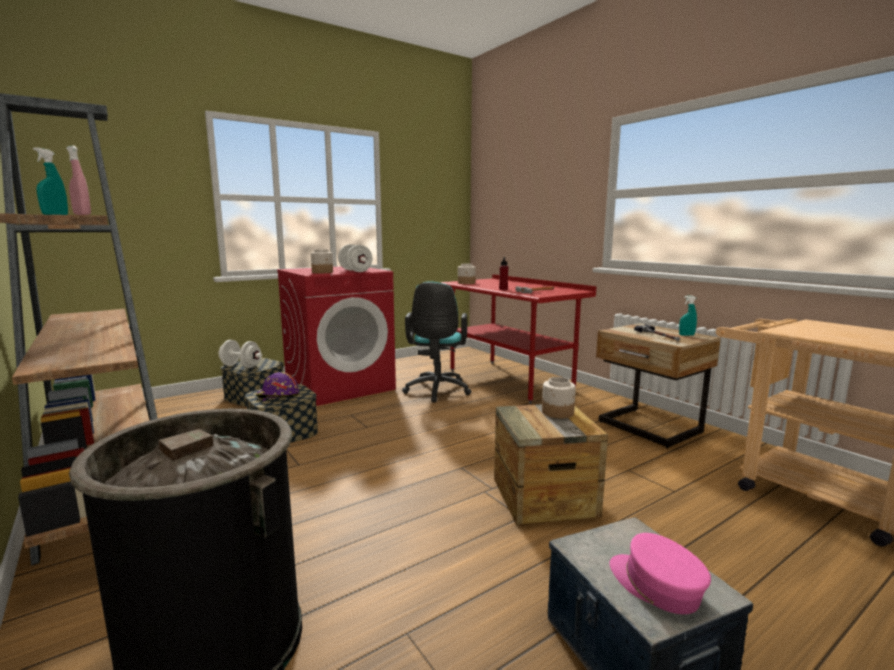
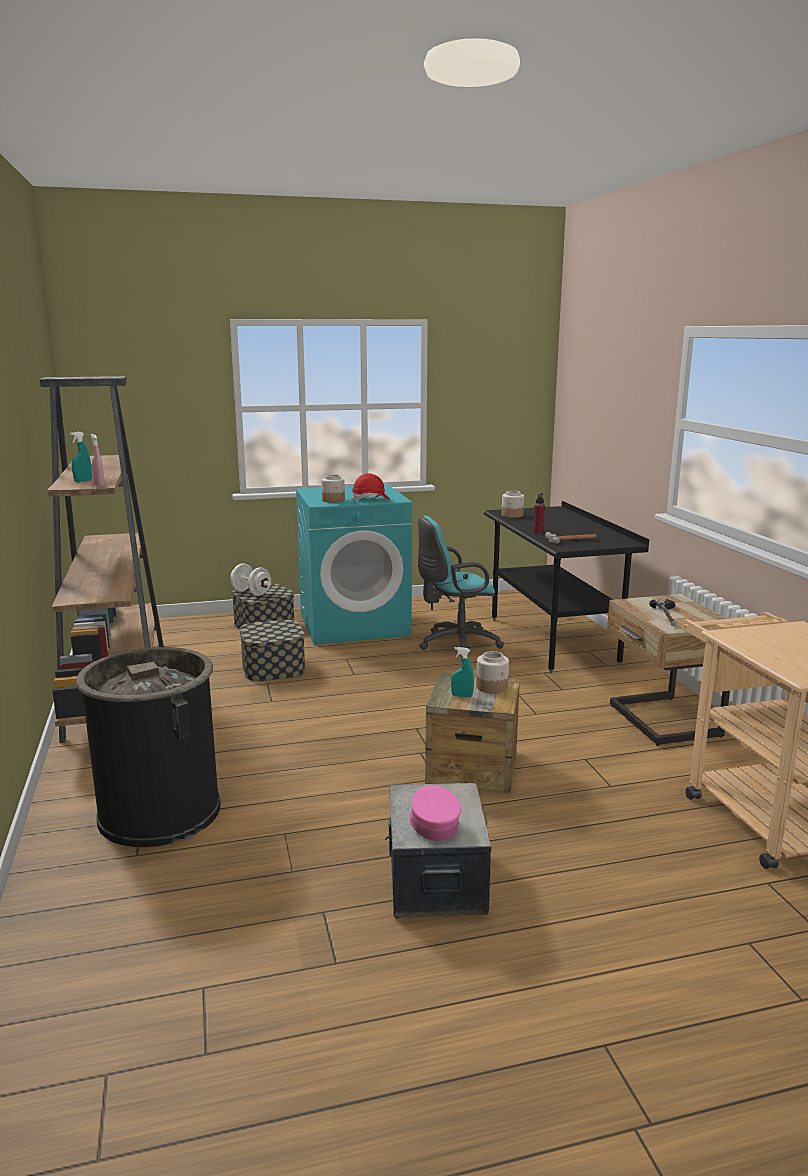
camera: 20 degrees right, 5 degrees up
(277, 396) = (268, 632): purple hard hat -> none
(340, 386) = (355, 624): red washing machine -> turquoise washing machine
(355, 271) = (370, 499): white dumbbell -> red hard hat
(436, 391) = (455, 644): turquoise office chair -> turquoise office chair turned 45 degrees clockwise
(509, 380) = (552, 641): red desk -> black desk
(686, 335) = (705, 618): turquoise spray bottle -> turquoise spray bottle (462, 696)

